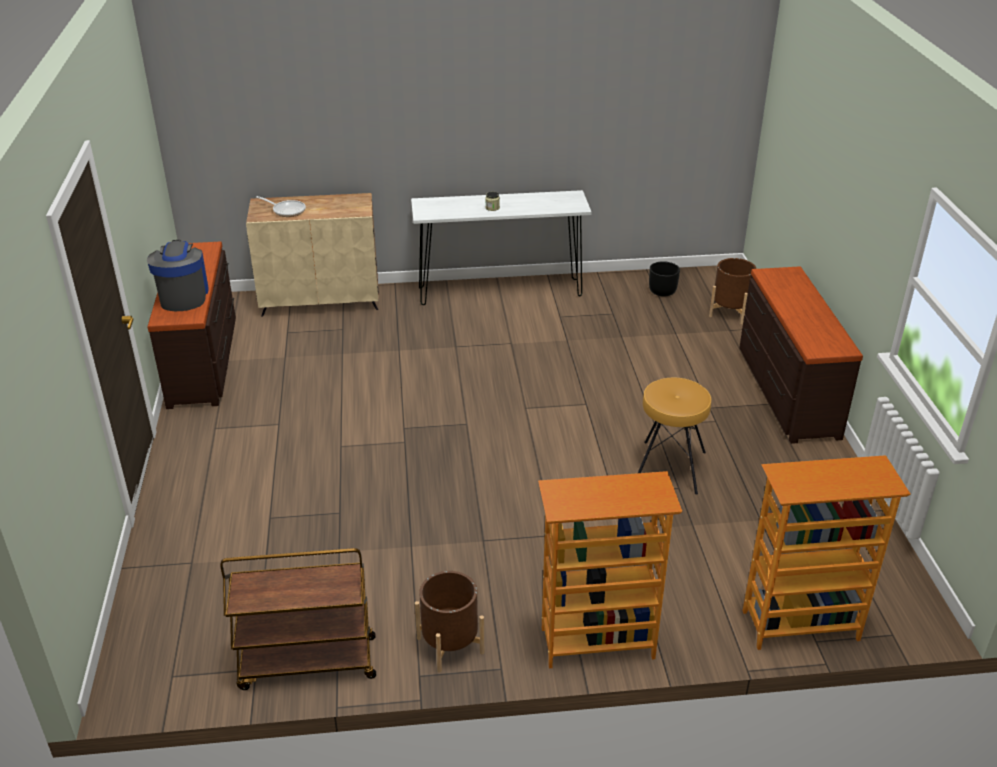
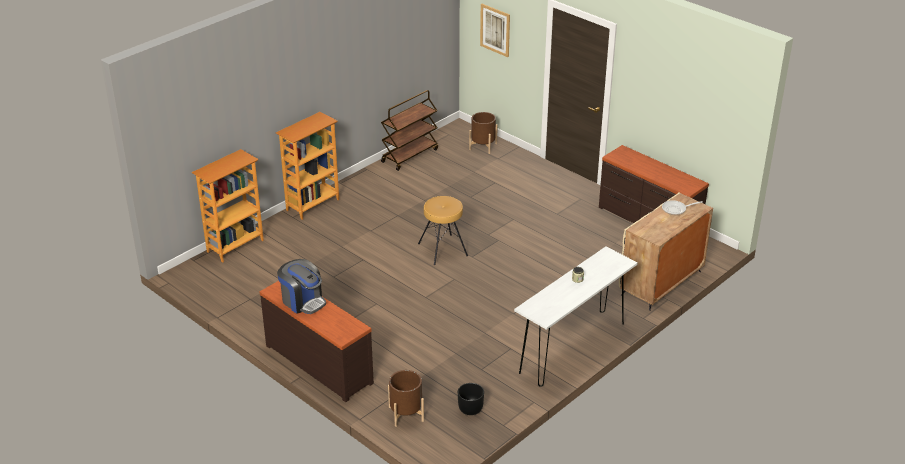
camera: 140 degrees right, 0 degrees up
(44, 414) = (495, 30): none -> picture
(183, 296) = (638, 162): coffee machine -> coffee machine (303, 301)
(450, 645) = (367, 180): brown planter -> brown planter (483, 146)
(669, 467) = (347, 284): brown stool -> brown stool (443, 249)

